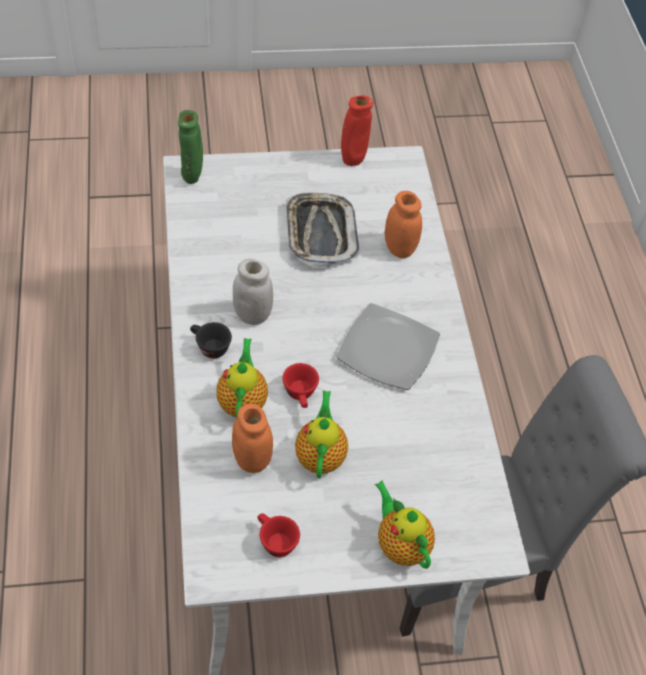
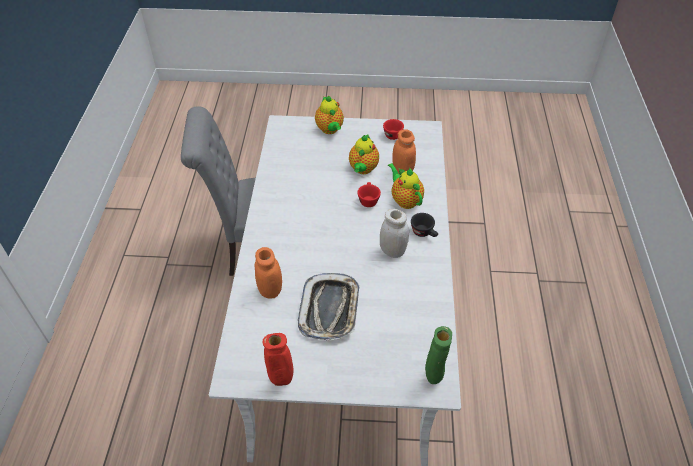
camera: 165 degrees left, 5 degrees down
(242, 401) = (405, 200): teapot -> teapot turned 135 degrees clockwise
(386, 349) = (305, 220): plate -> none

